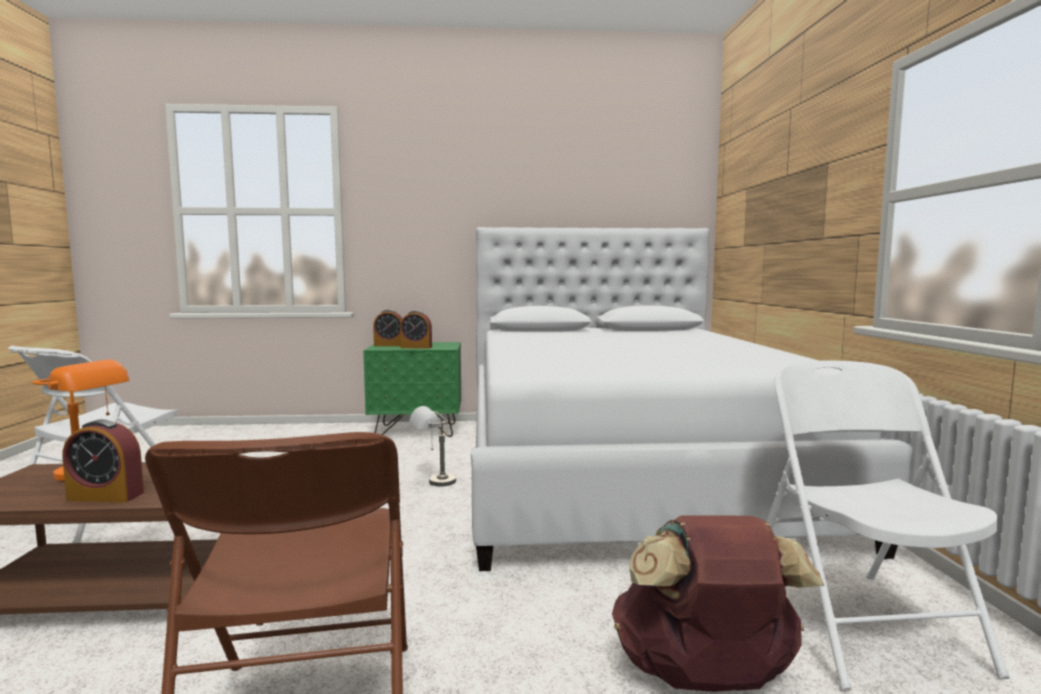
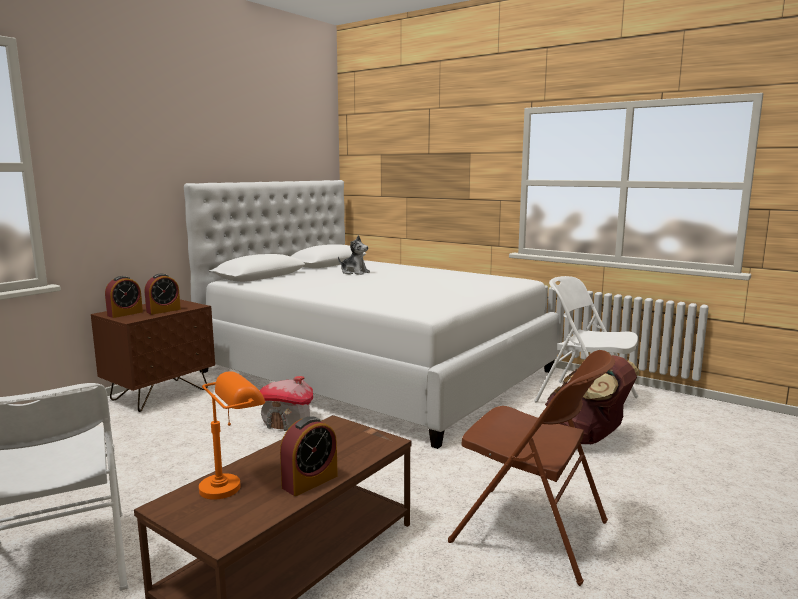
camera: 50 degrees left, 5 degrees up
(417, 431) = (160, 394): green nightstand -> brown nightstand
(433, 483) = (287, 422): grey table lamp -> toy house
(636, 337) = (354, 272): none -> plush toy

